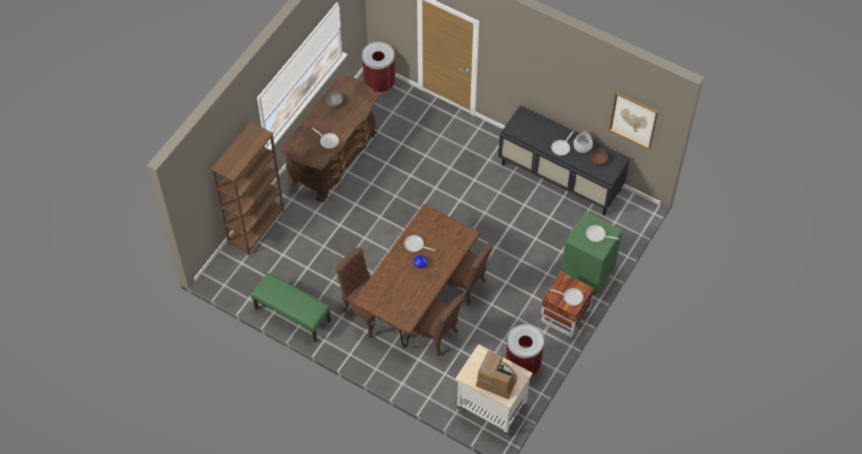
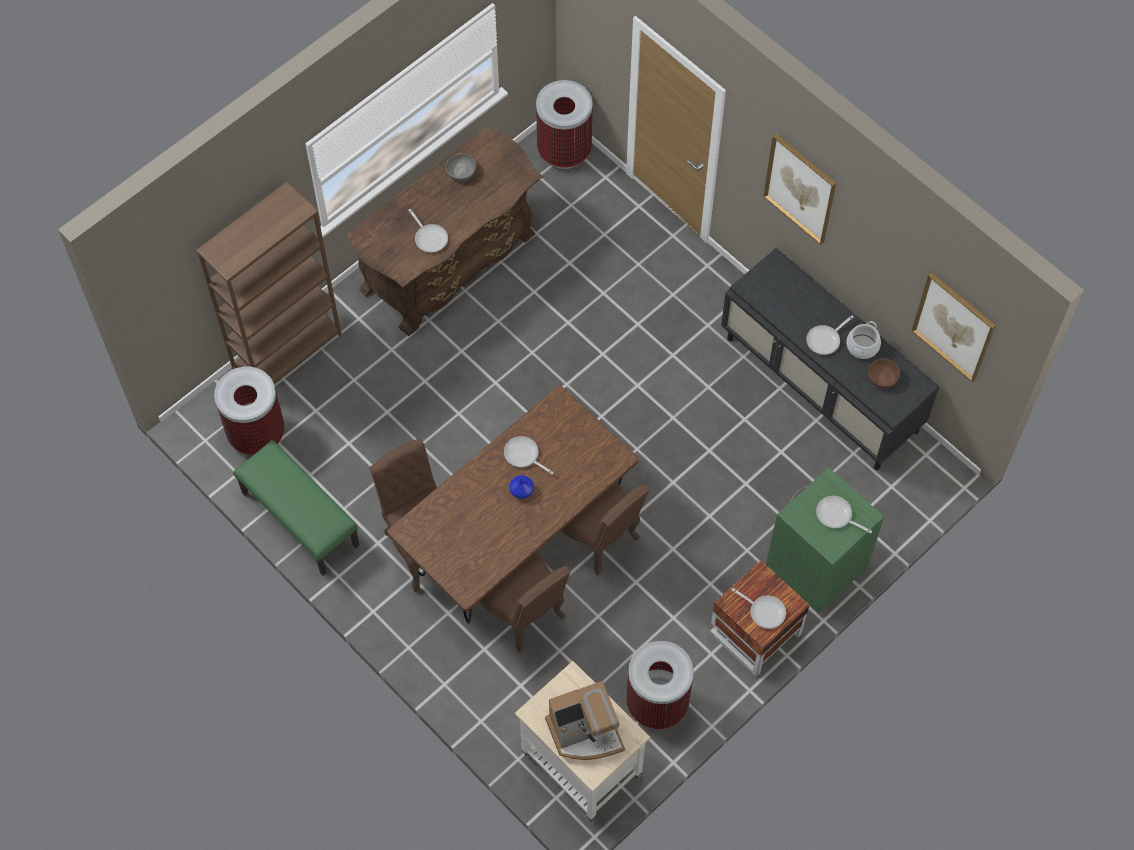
camera: 15 degrees right, 5 degrees up
(253, 274) = (257, 433): none -> trash can
(497, 379) = (585, 733): coffee machine -> coffee machine turned 120 degrees clockwise
(531, 65) = (800, 188): none -> picture

